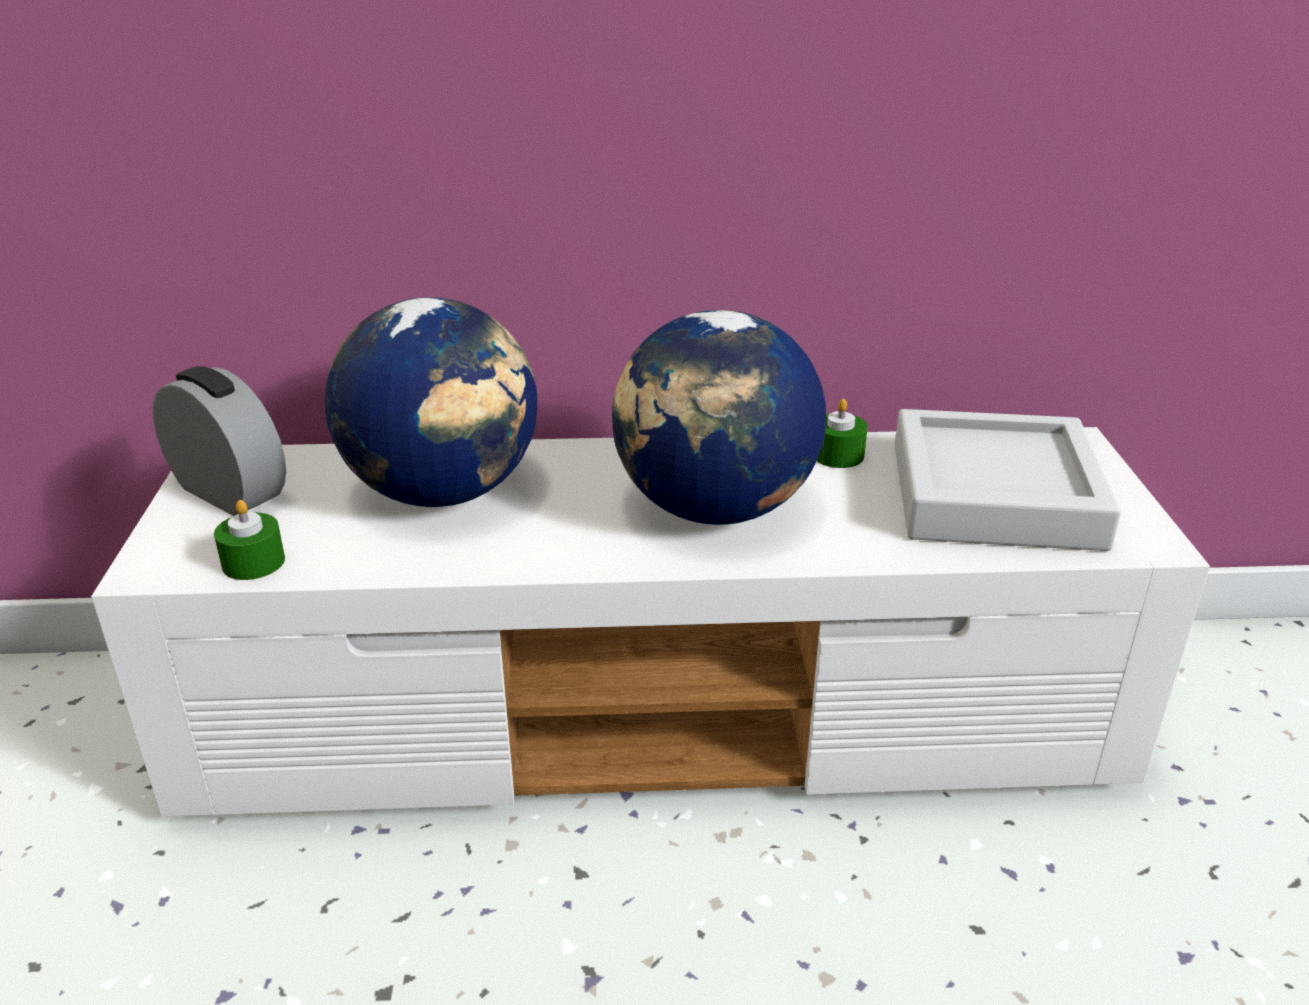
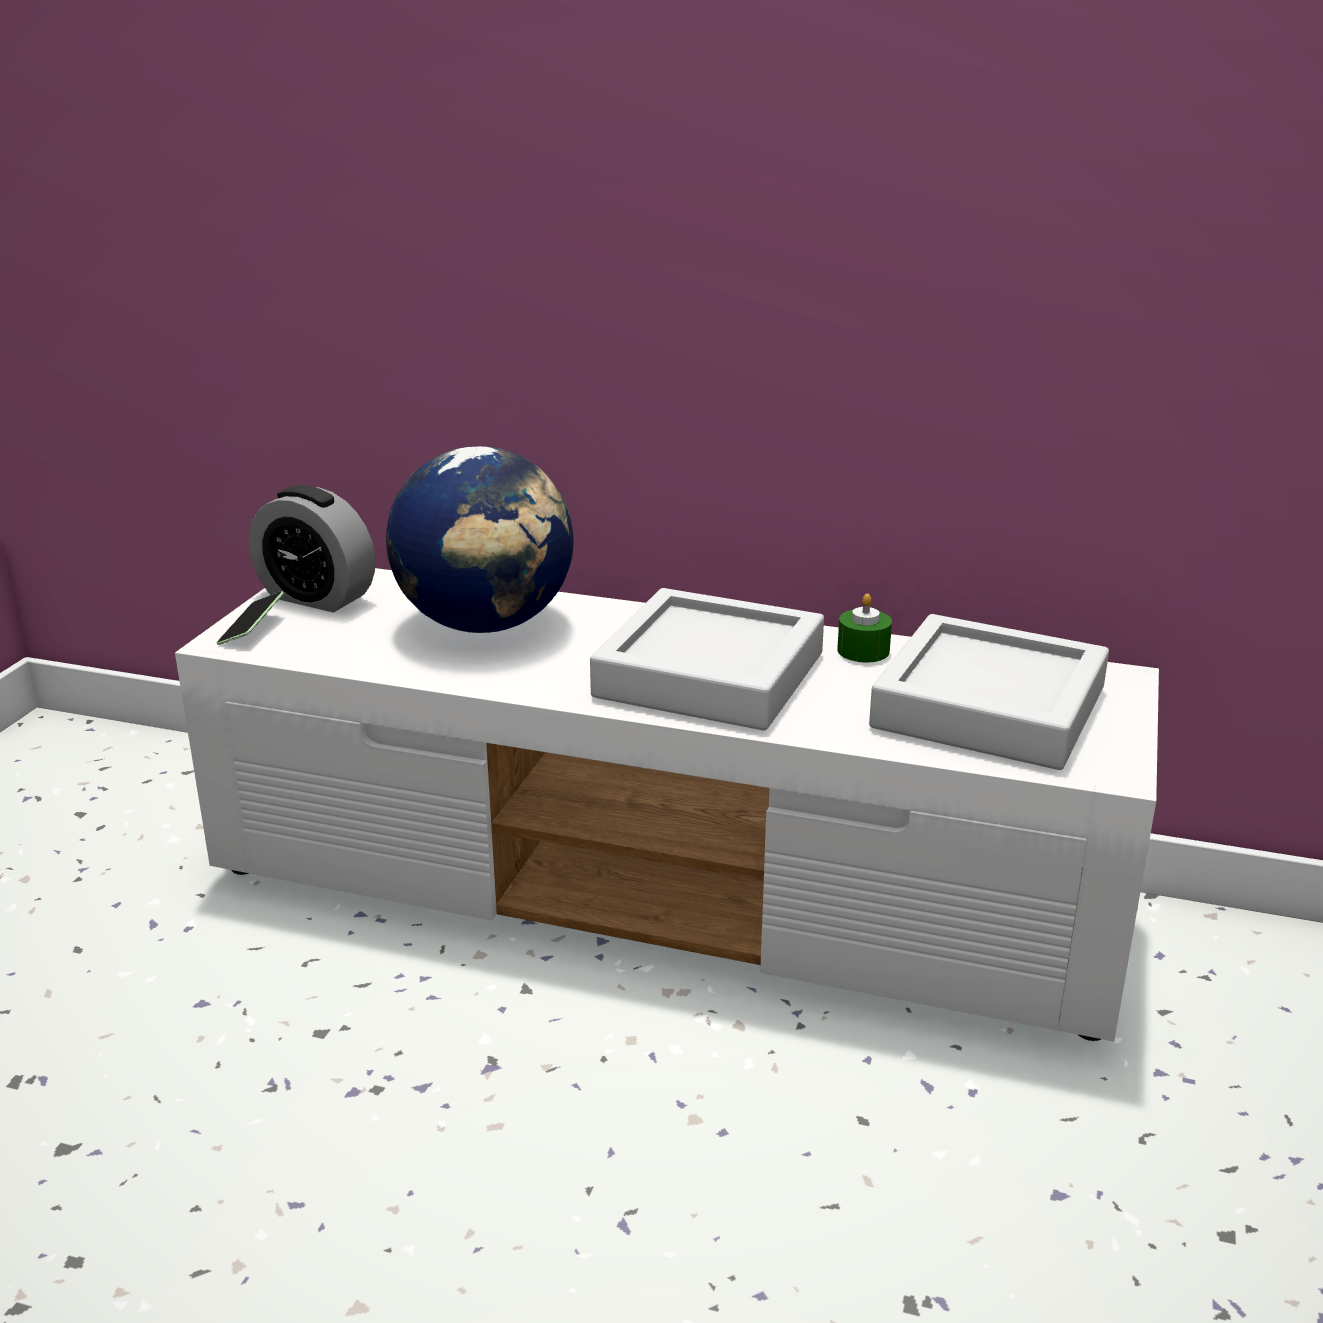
camera: 20 degrees right, 5 degrees down
(174, 547) = (252, 629): none -> phone
(229, 492) = (317, 597): alarm clock -> alarm clock turned 150 degrees clockwise
(253, 562) = (303, 650): green candle -> none
(715, 509) = (709, 675): globe -> grey tray

